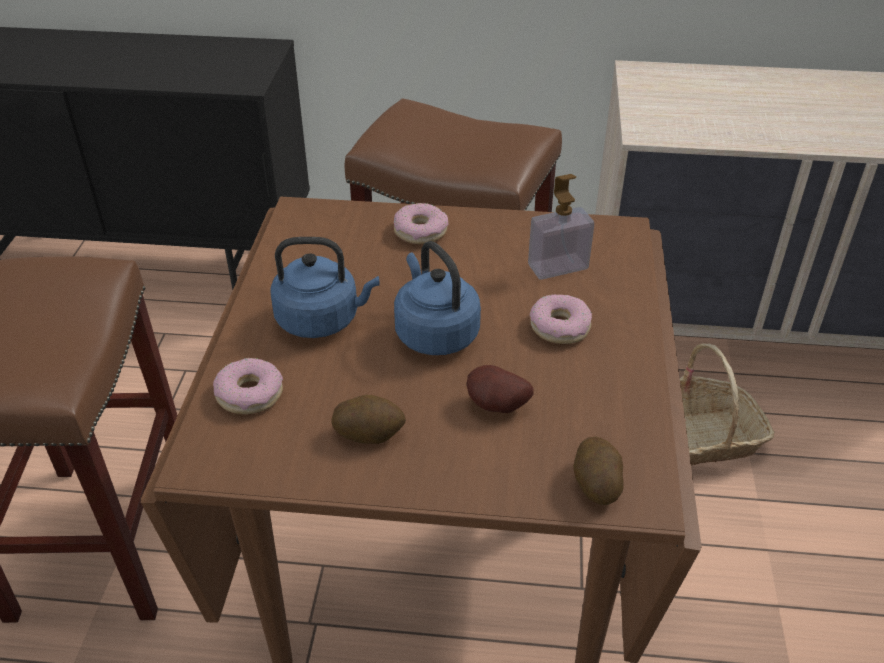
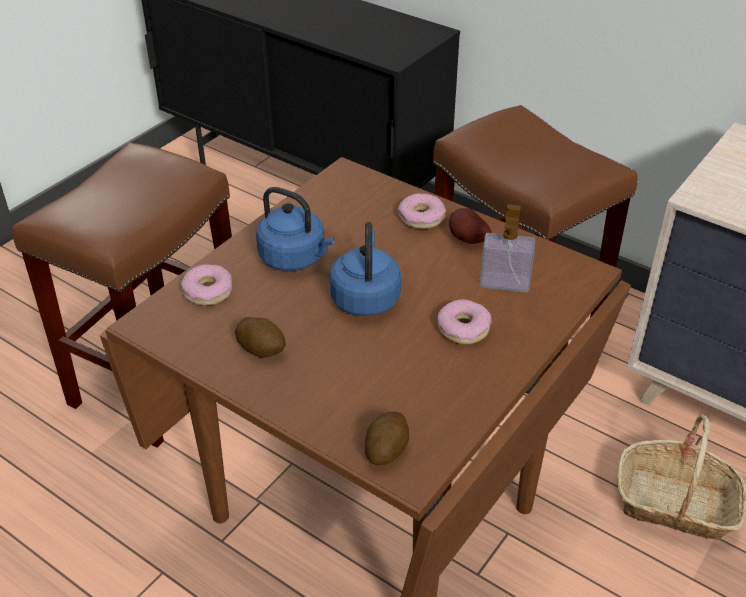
camera: 30 degrees right, 0 degrees up
(496, 407) = (363, 367): potato -> potato (466, 240)

